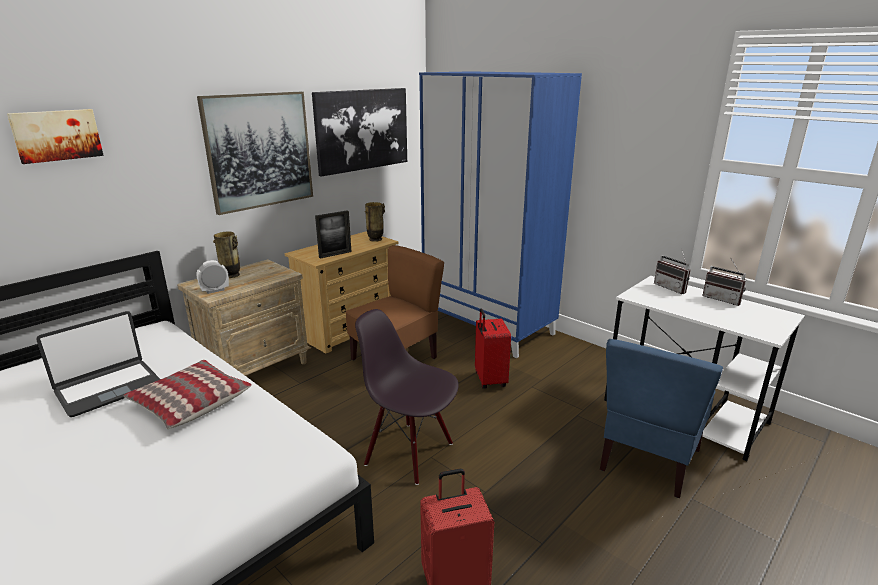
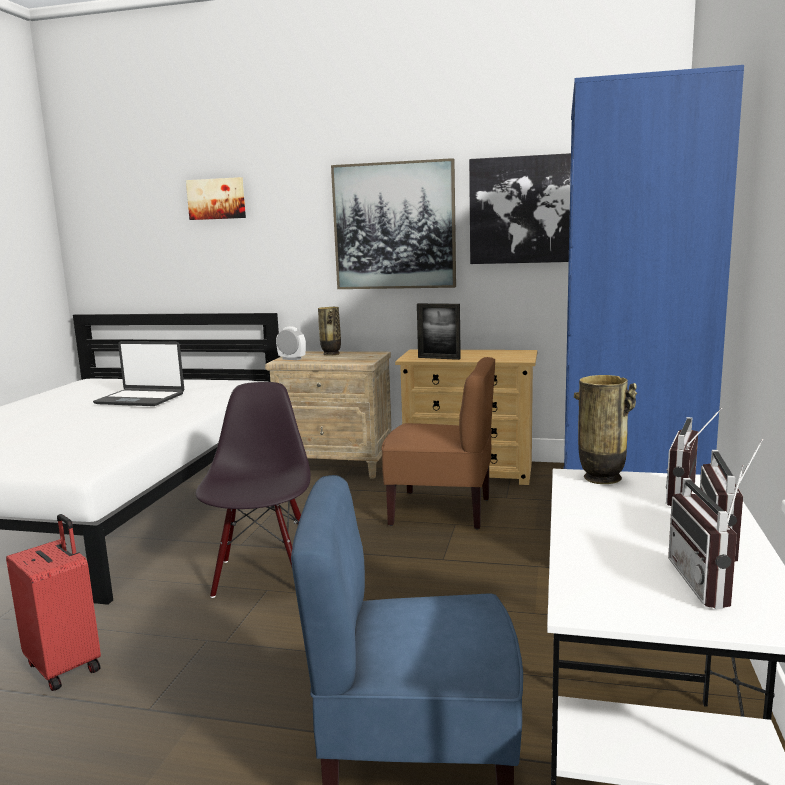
camera: 60 degrees right, 10 degrees down
(190, 403) = (138, 421): pillow -> none
(375, 239) = (517, 357): vase -> vase (602, 479)
(489, 380) = (475, 576): red suitcase -> none
(755, 313) = (711, 584): none -> radio

